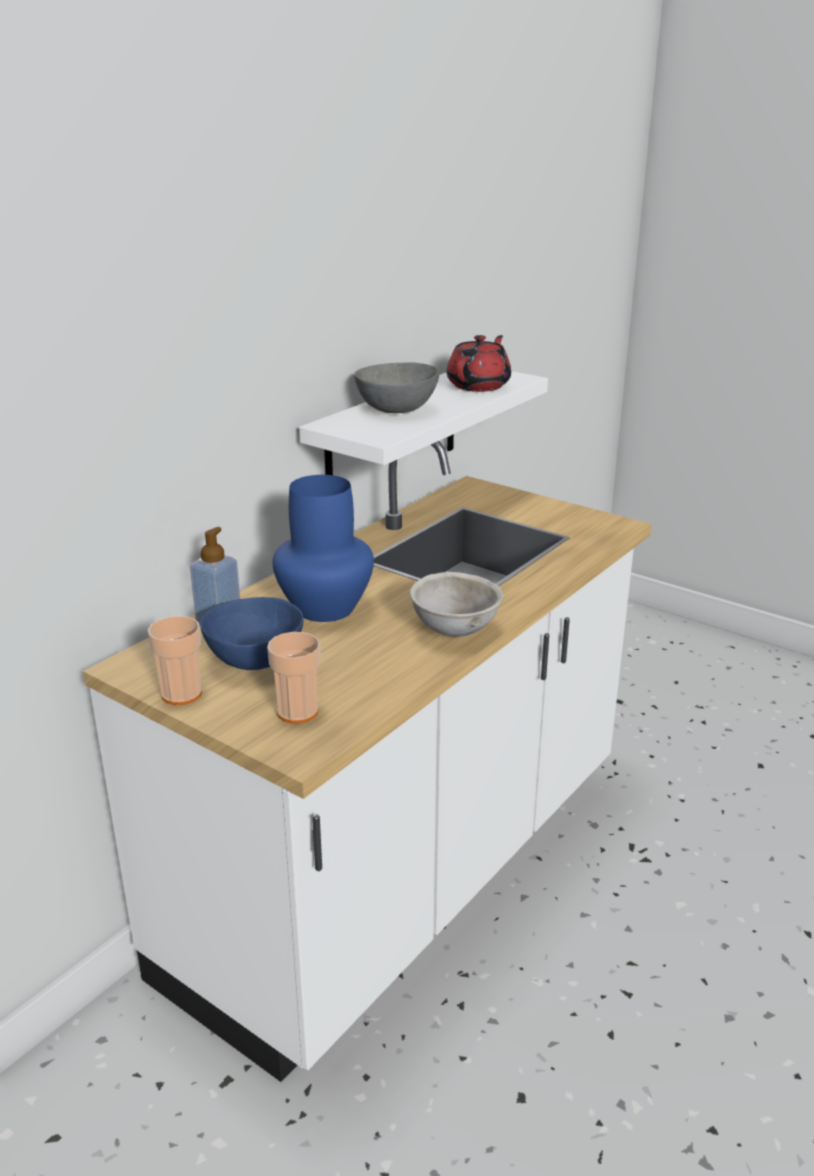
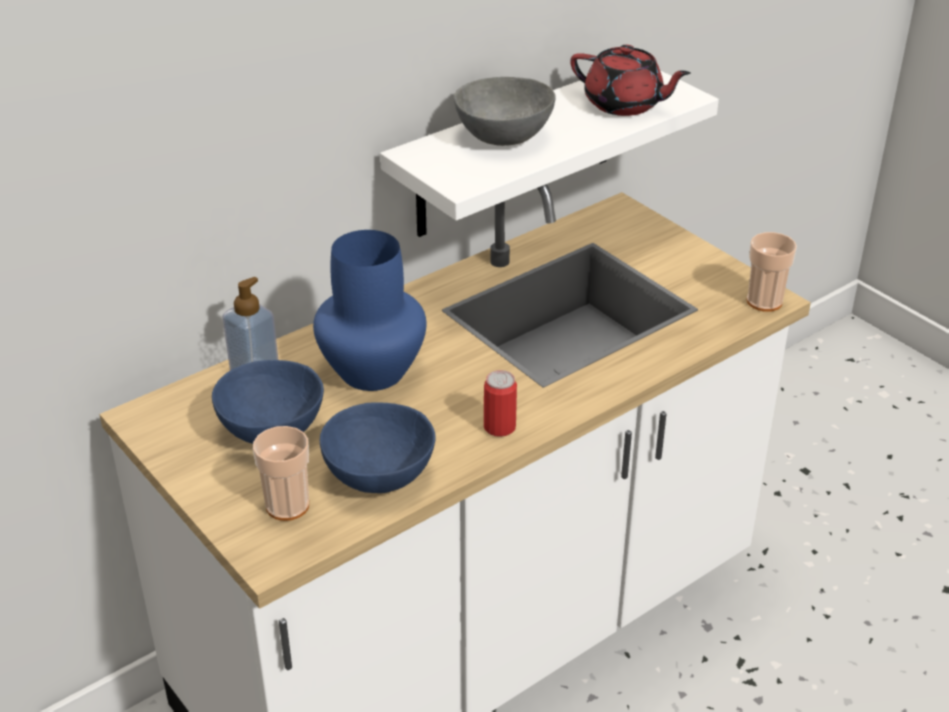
camera: 15 degrees right, 10 degrees up
(181, 694) = (183, 461): cup -> cup (764, 301)
(368, 679) = (376, 476): none -> blue bowl
(456, 631) = (499, 427): grey bowl -> can
(479, 385) = (624, 104): red teapot -> red teapot turned 75 degrees clockwise

